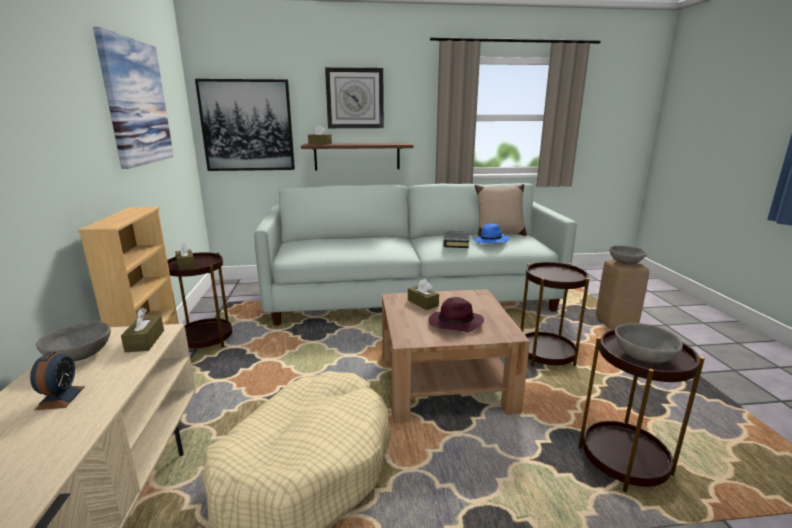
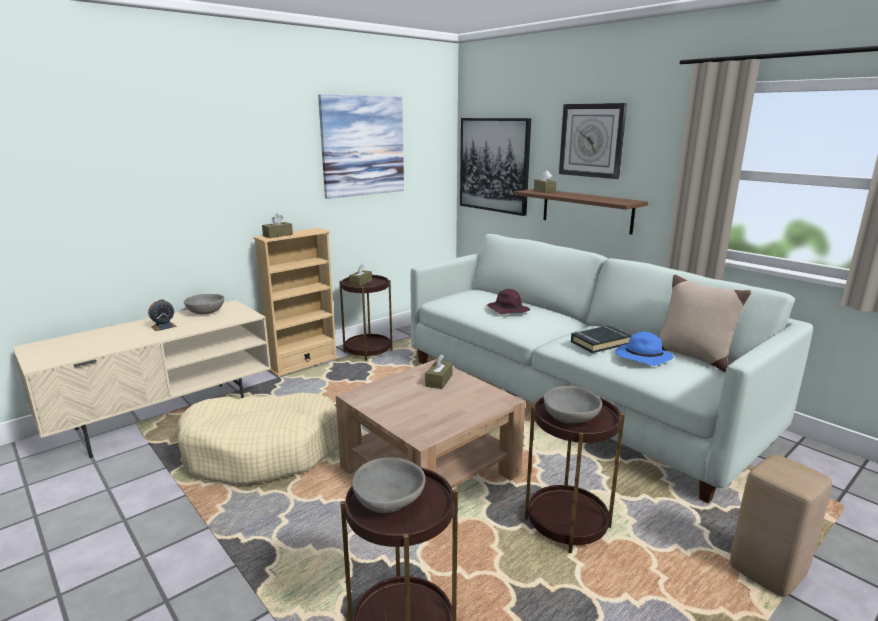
camera: 55 degrees right, 0 degrees up
(145, 341) = (234, 317): brown tissue box -> brown tissue box (278, 235)
(454, 324) = (412, 406): purple hat -> purple hat (507, 310)
(625, 262) = (787, 470): grey bowl -> grey bowl (570, 419)

